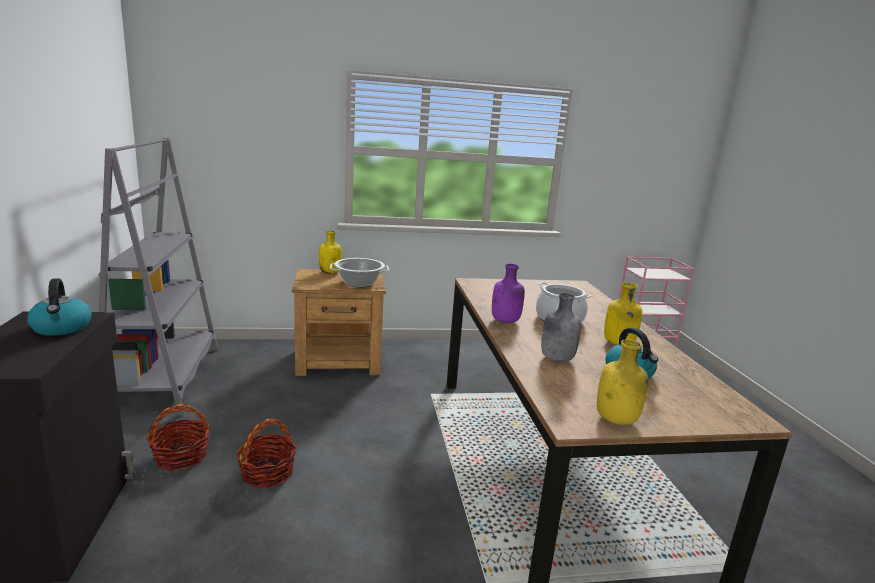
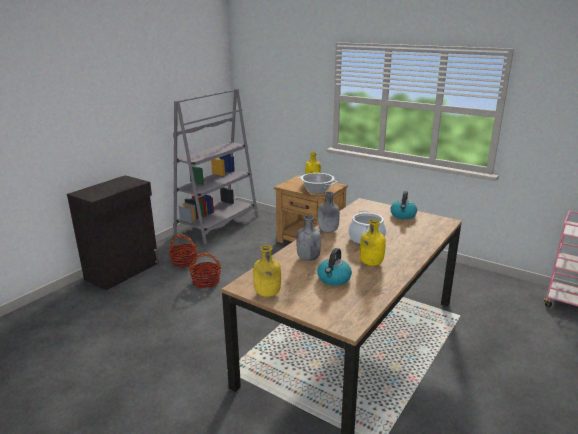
camera: 45 degrees right, 5 degrees up
(62, 328) = (124, 184): kettle -> kettle (403, 215)
(505, 321) = (328, 231): purple bottle -> grey bottle

